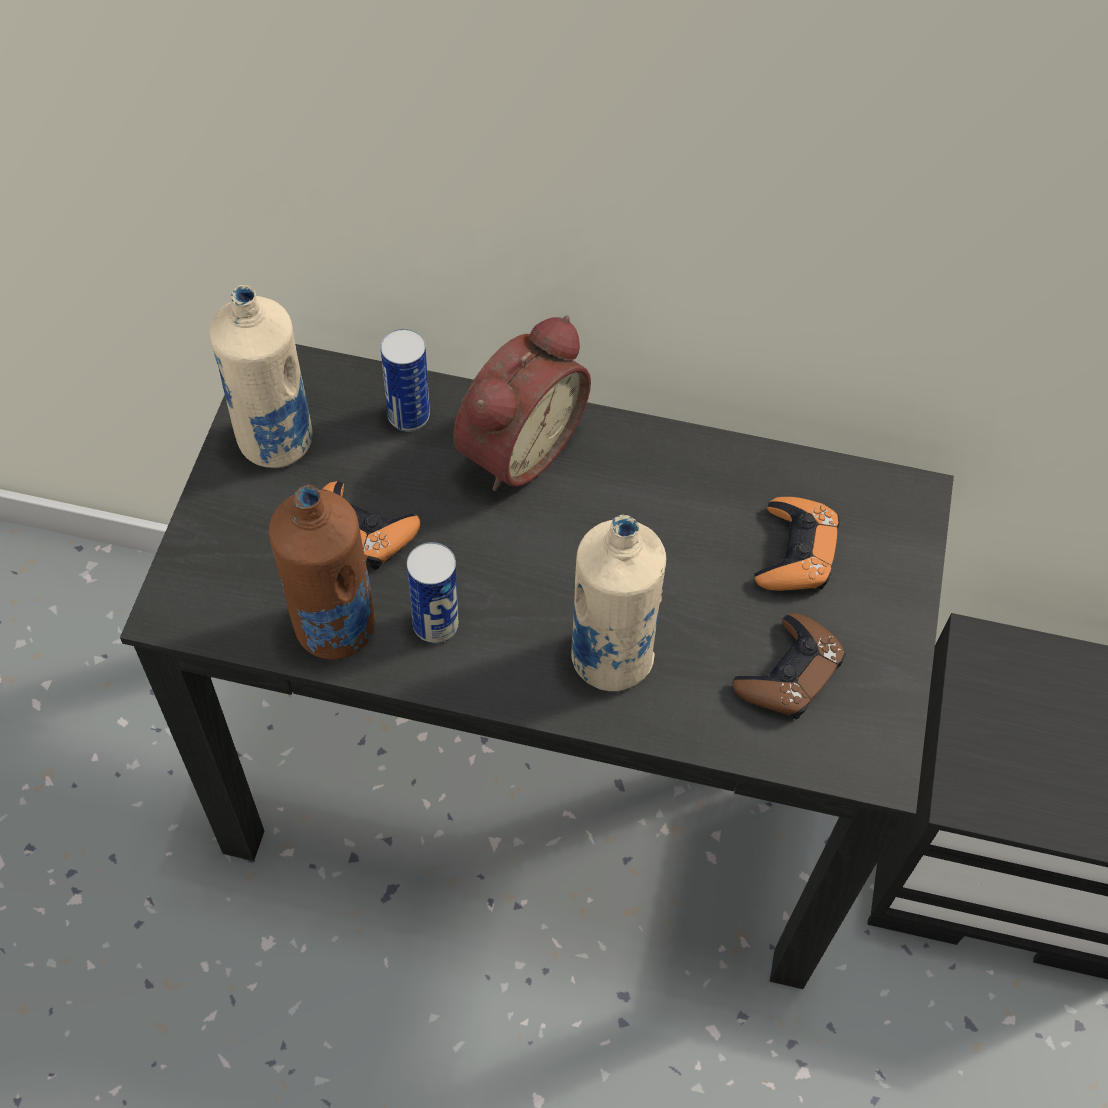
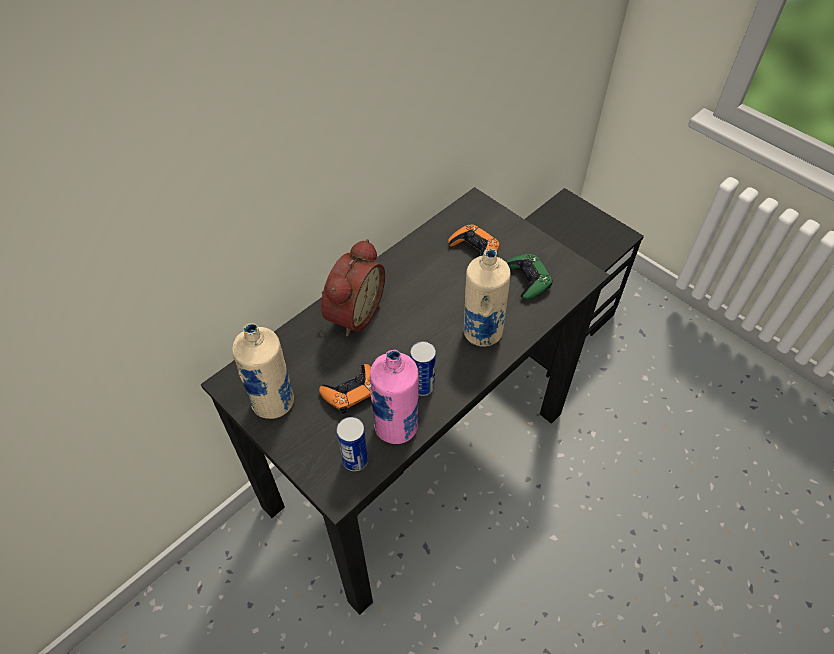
camera: 55 degrees left, 5 degrees down
(334, 628) = (396, 427): brown bottle -> pink bottle
(408, 416) = (303, 343): can -> can (355, 460)
(515, 446) = (352, 312): alarm clock -> alarm clock turned 45 degrees clockwise
(789, 673) = (527, 279): brown game controller -> green game controller

